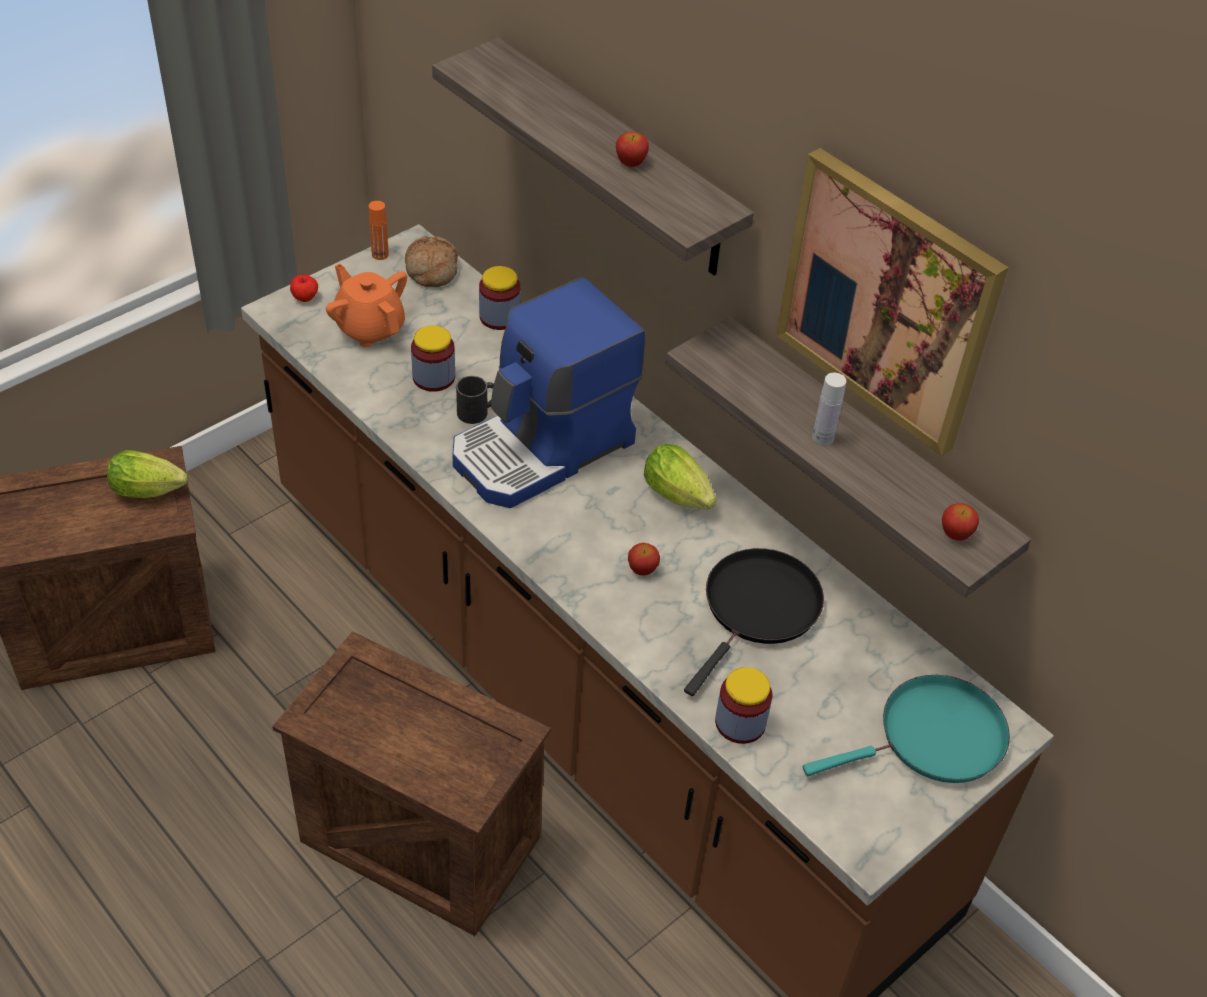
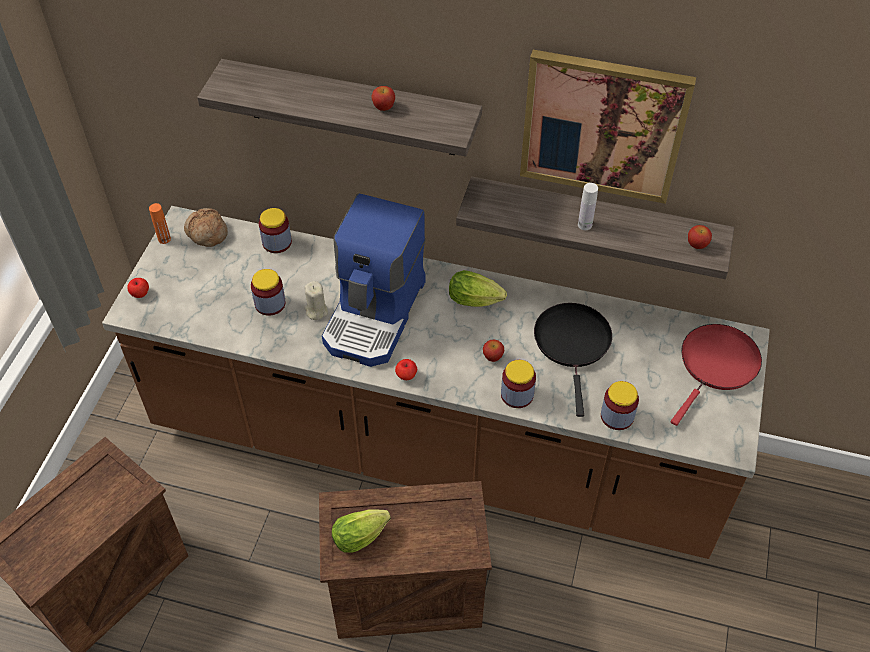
camera: 30 degrees left, 5 degrees up
(152, 491) = (111, 477): lettuce -> lettuce (363, 535)
(369, 328) = (201, 292): orange teapot -> none
(478, 411) = (316, 311): black mug -> beige candle
(519, 534) = (406, 376): none -> apple
(634, 627) = (517, 395): none -> jar
(933, 738) = (716, 365): turquoise frying pan -> red frying pan

